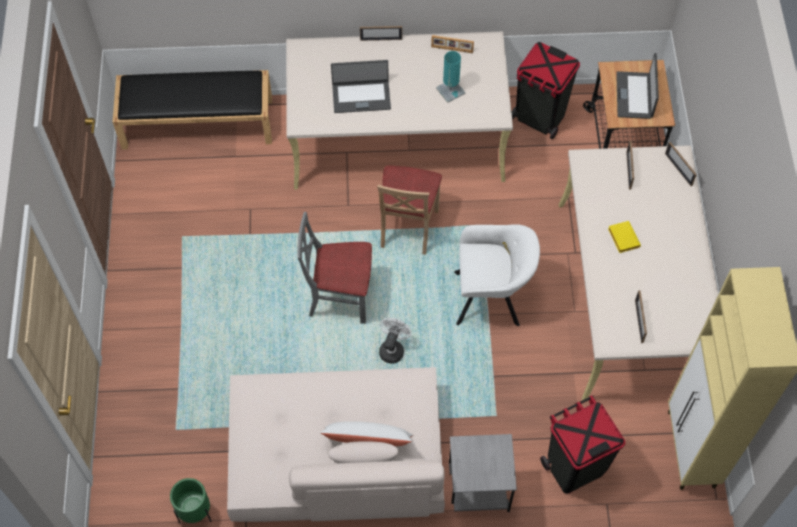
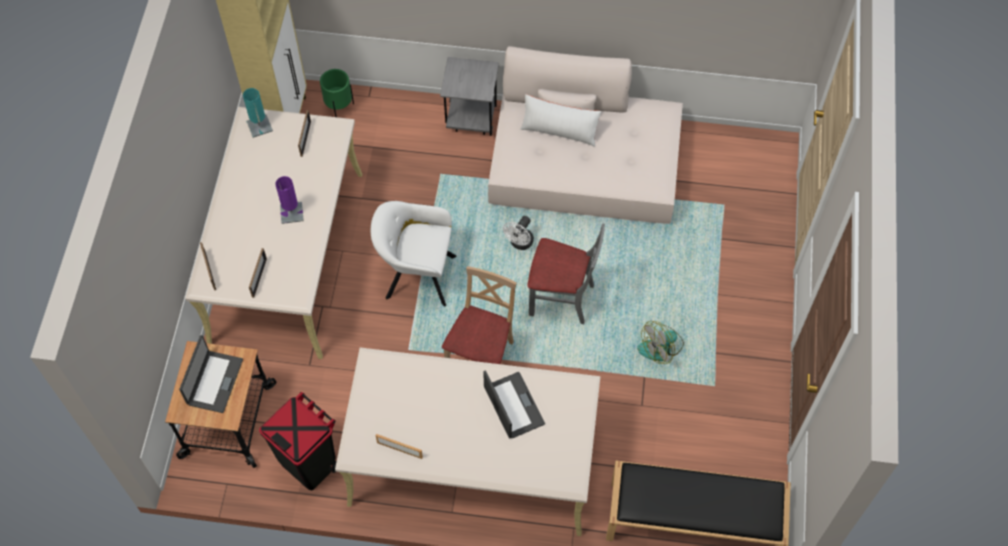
camera: 170 degrees left, 0 degrees up
(195, 513) = (708, 138): green planter -> green planter (339, 108)
(235, 264) = (661, 347): none -> fan
(361, 96) = (513, 406): laptop -> laptop turned 60 degrees clockwise
(381, 39) = (477, 477): picture frame -> none
(450, 90) = (414, 397): turquoise table lamp -> turquoise table lamp (259, 126)
(574, 467) = (386, 125): black trash can -> none
(622, 238) = (291, 213): yellow book -> purple table lamp

